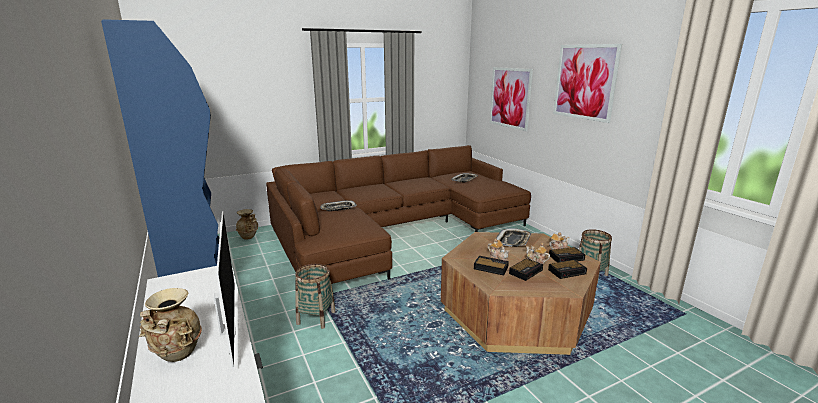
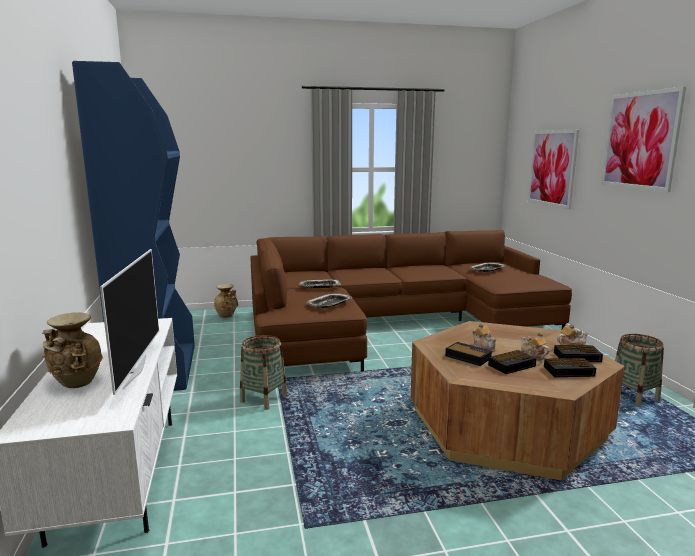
camera: 15 degrees right, 5 degrees down
(513, 241) = (514, 334): tray -> tray (329, 304)

